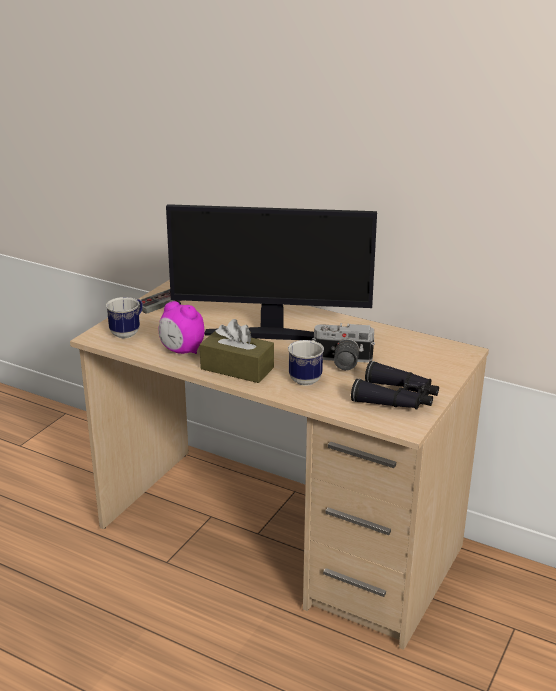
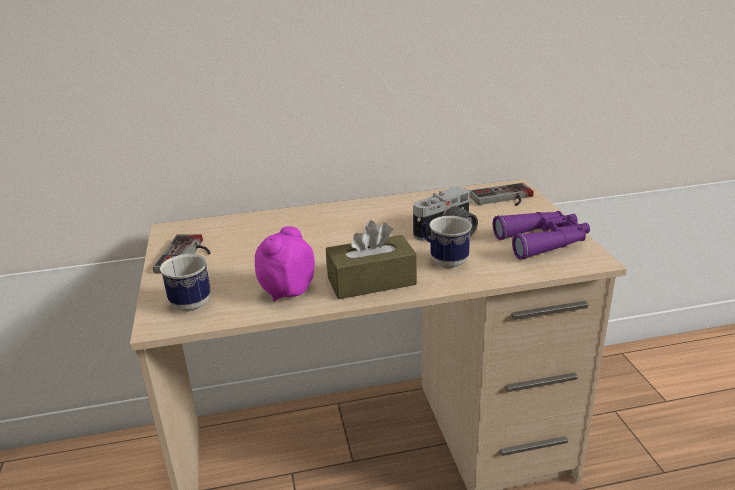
camera: 40 degrees left, 0 degrees up
(182, 351) = (287, 291): alarm clock -> alarm clock turned 135 degrees clockwise
(271, 334) = (345, 237): monitor -> none
(396, 398) = (543, 242): black binoculars -> purple binoculars
(435, 356) = (504, 199): none -> game controller

